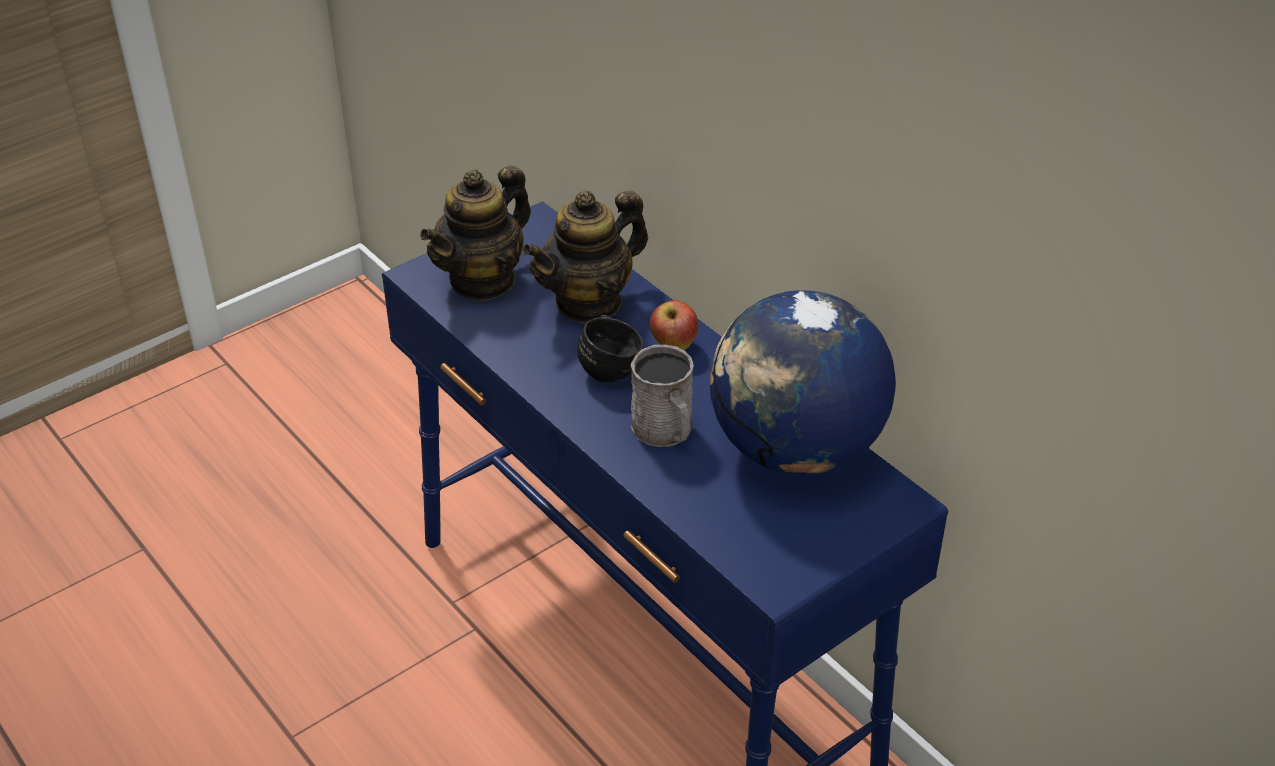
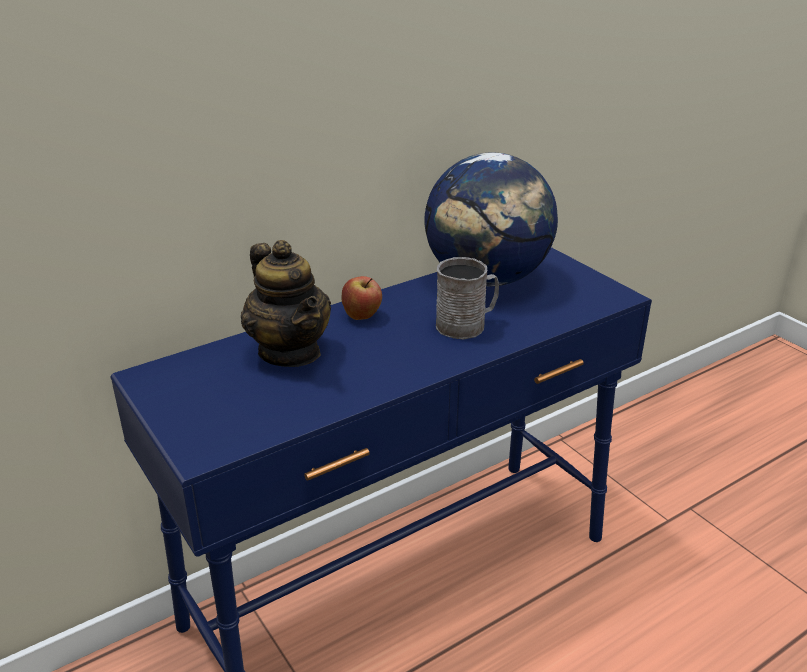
camera: 85 degrees left, 10 degrees down
(482, 280) = (231, 410): teapot -> none
(611, 366) = (382, 345): black mug -> none

